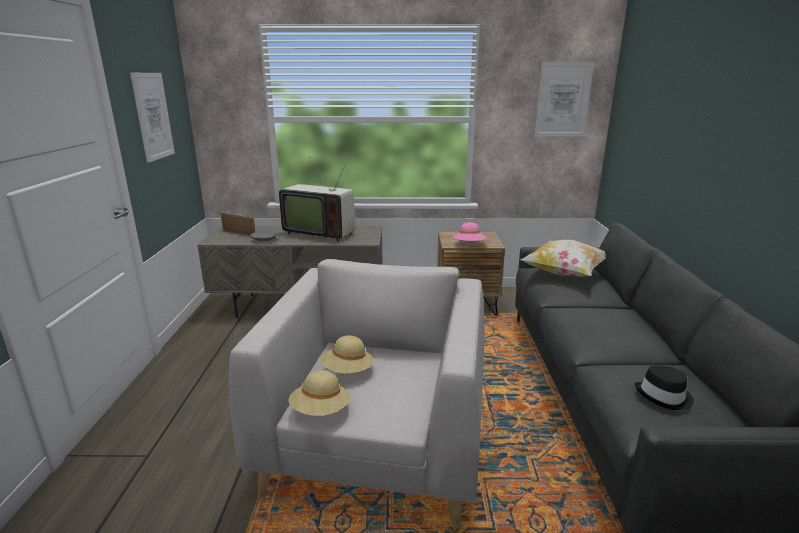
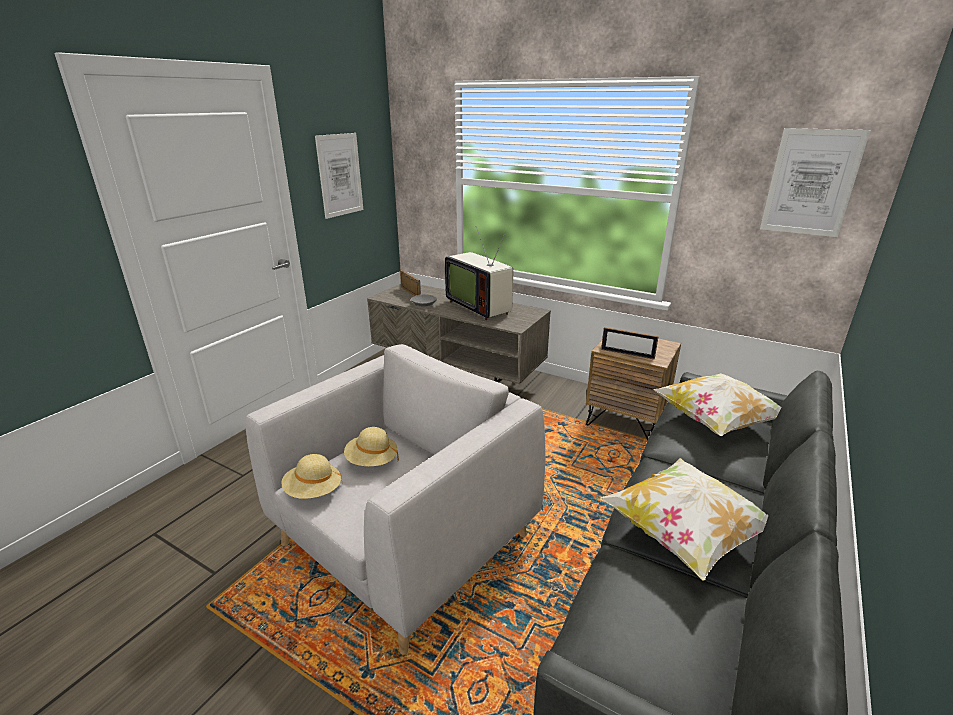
camera: 30 degrees right, 5 degrees up
(469, 245) = (627, 354): pink hat -> picture frame
(618, 341) = (683, 534): none -> pillow
(664, 396) = (654, 628): black hat -> none

